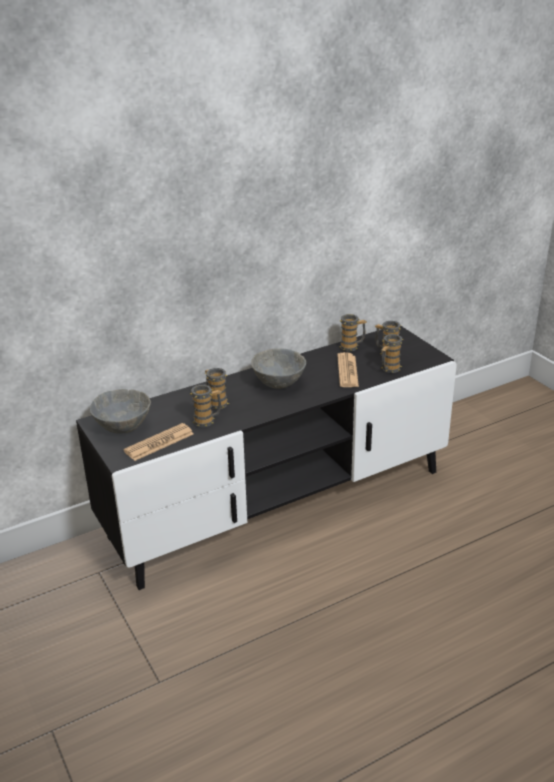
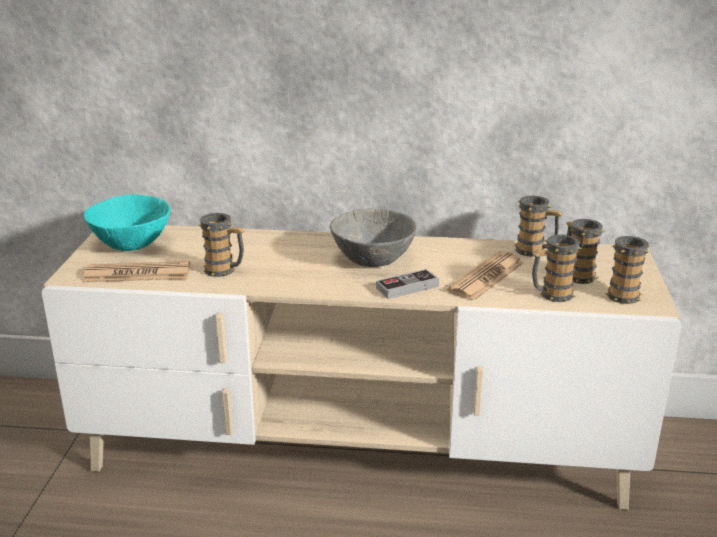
camera: 35 degrees right, 5 degrees down
(123, 426) = (131, 244): grey bowl -> turquoise bowl
(216, 402) = (265, 255): mug -> mug (621, 293)
(279, 503) = (358, 447): black tv stand -> beige tv stand
(317, 392) = (407, 287): none -> game controller

